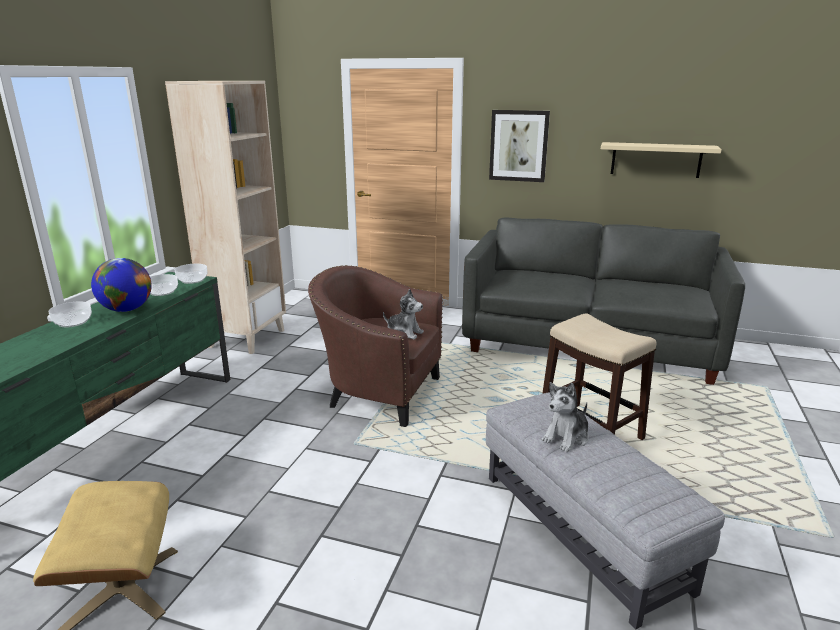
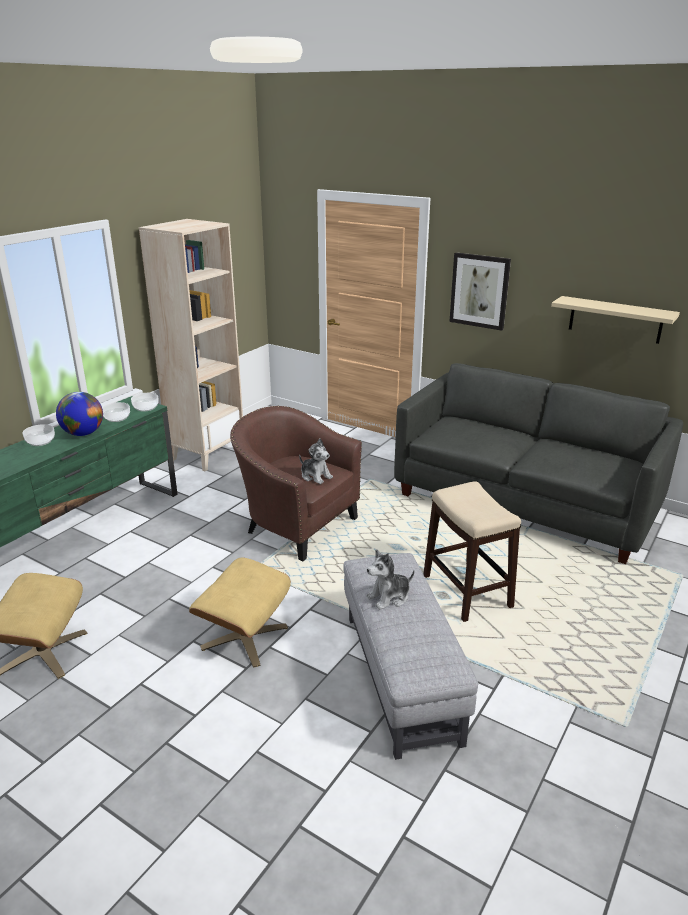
camera: 15 degrees right, 5 degrees up
(381, 519) = (244, 637): none -> beige ottoman

